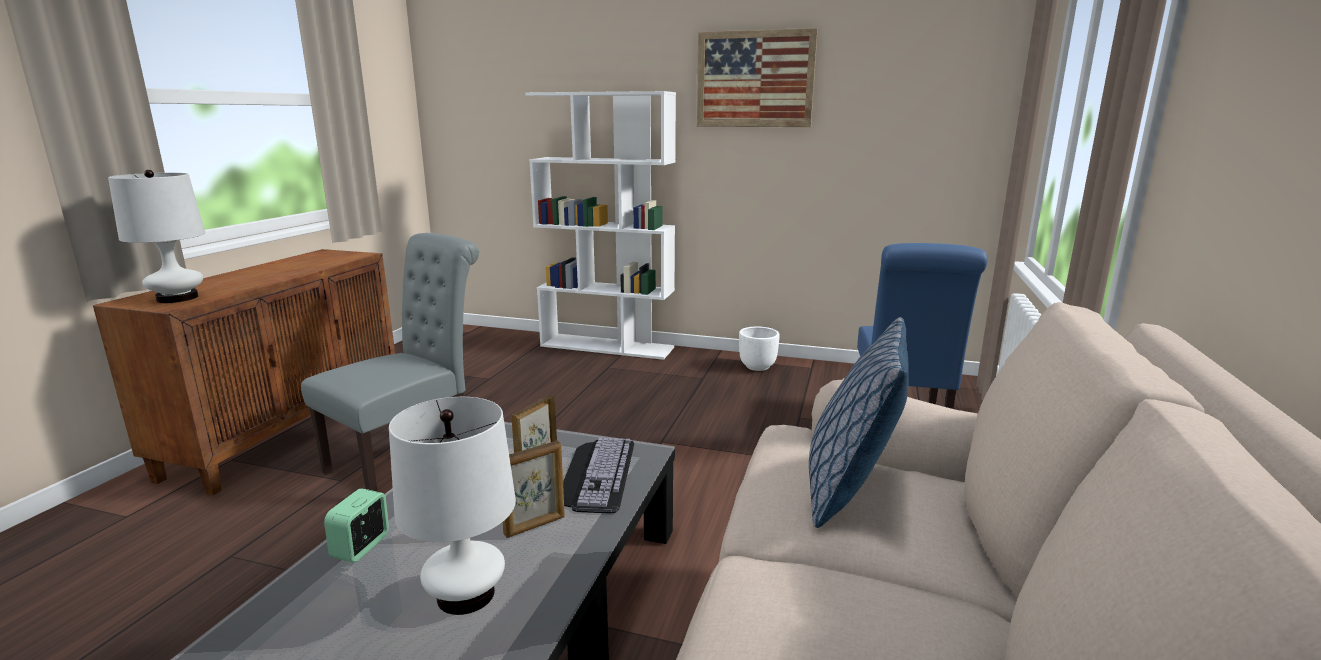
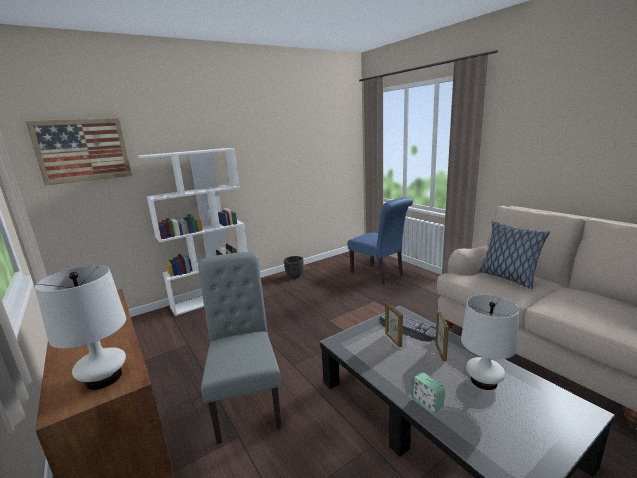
camera: 50 degrees left, 0 degrees up
(754, 79) = (263, 138): picture -> picture (83, 150)
(758, 367) = (295, 275): white planter -> black planter

